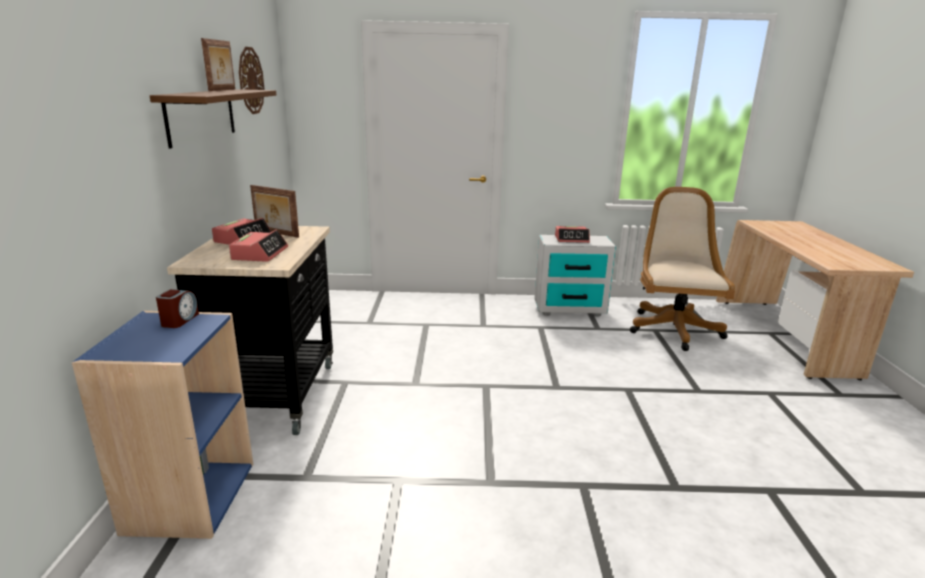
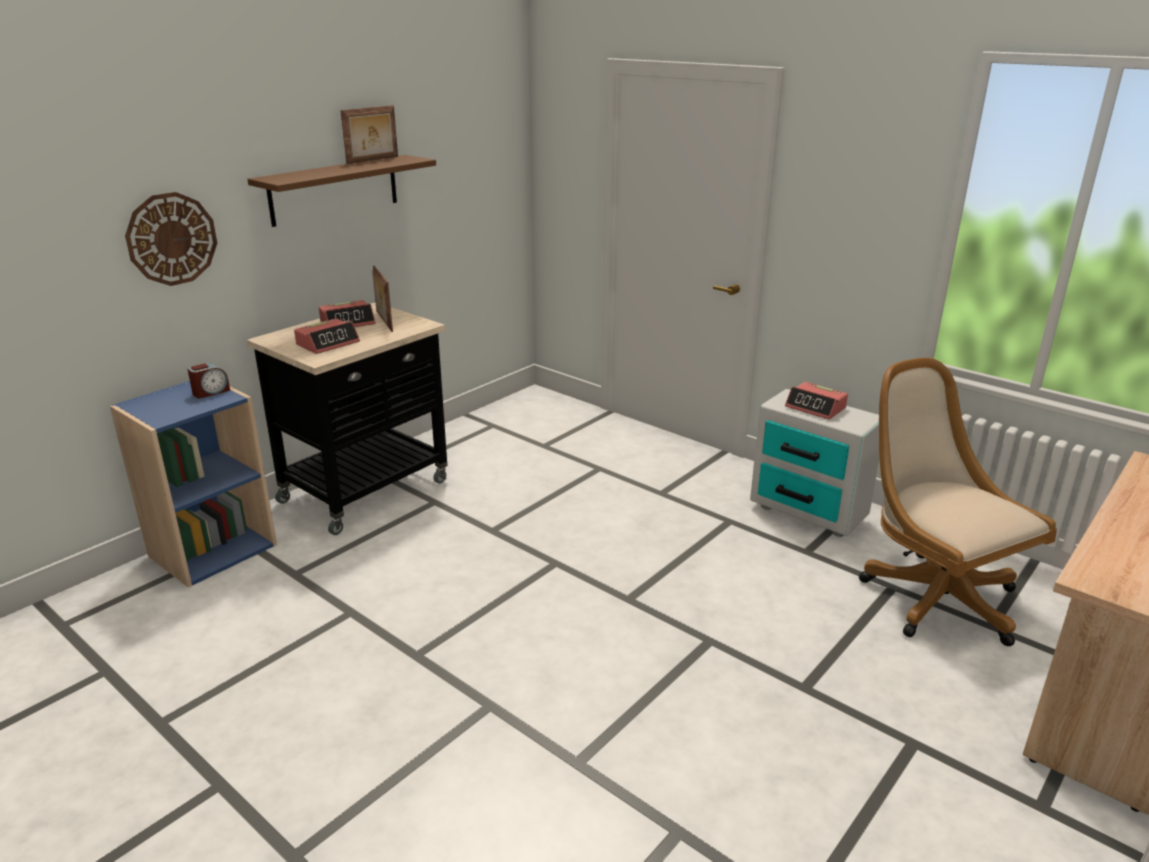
camera: 40 degrees right, 5 degrees up
(250, 80) = (443, 140): wall clock -> wall clock (172, 239)
(672, 327) = (931, 593): office chair -> office chair turned 75 degrees counterclockwise

